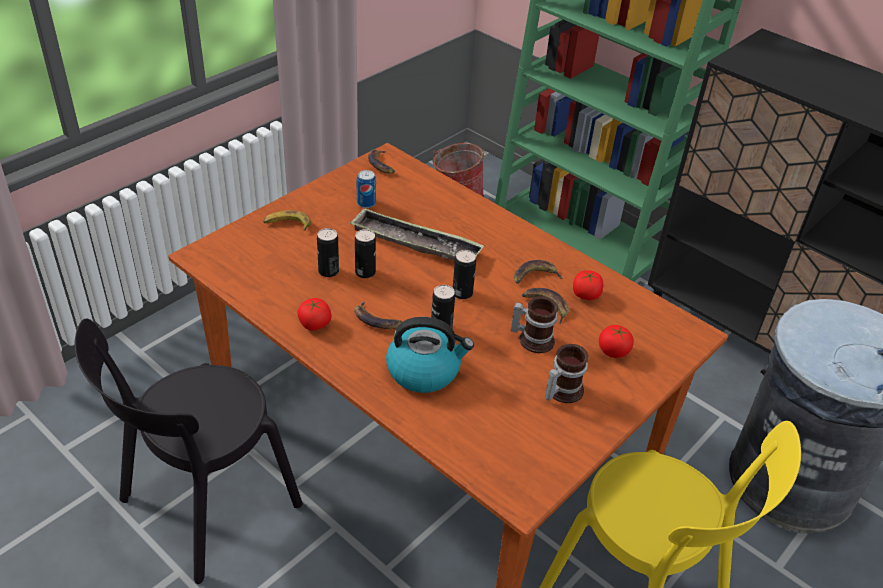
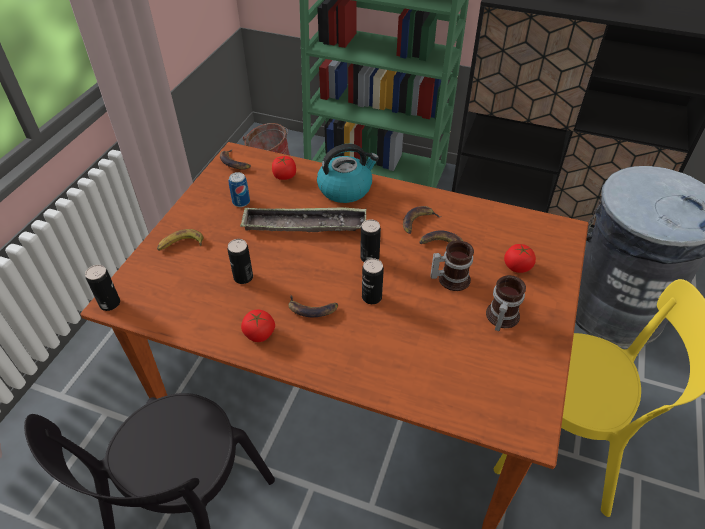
camera: 20 degrees left, 5 degrees up
(365, 272) = (276, 267): can -> can (110, 303)
(424, 371) = (381, 342): kettle -> kettle (345, 188)
(585, 295) = (466, 225): tomato -> tomato (284, 176)

